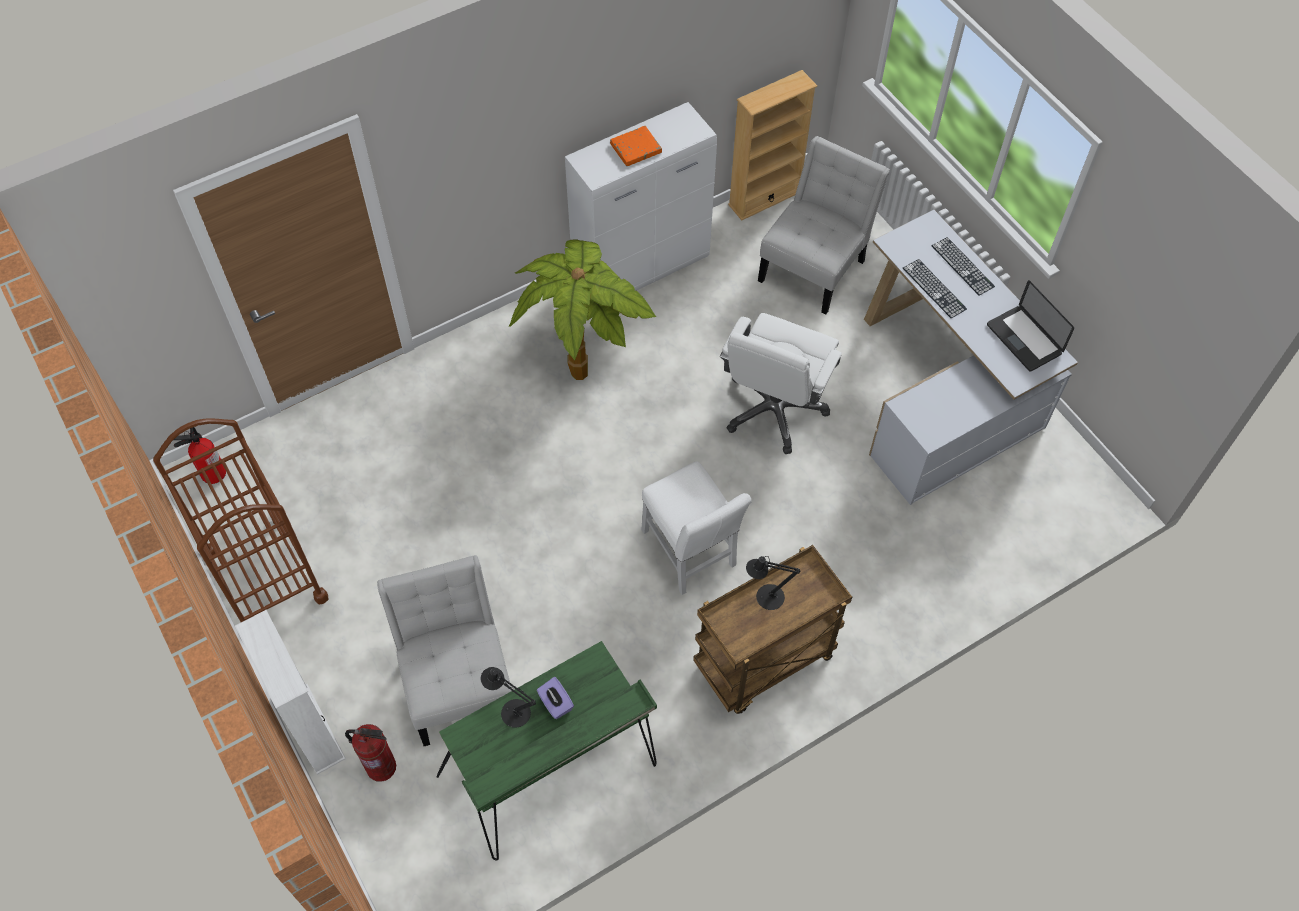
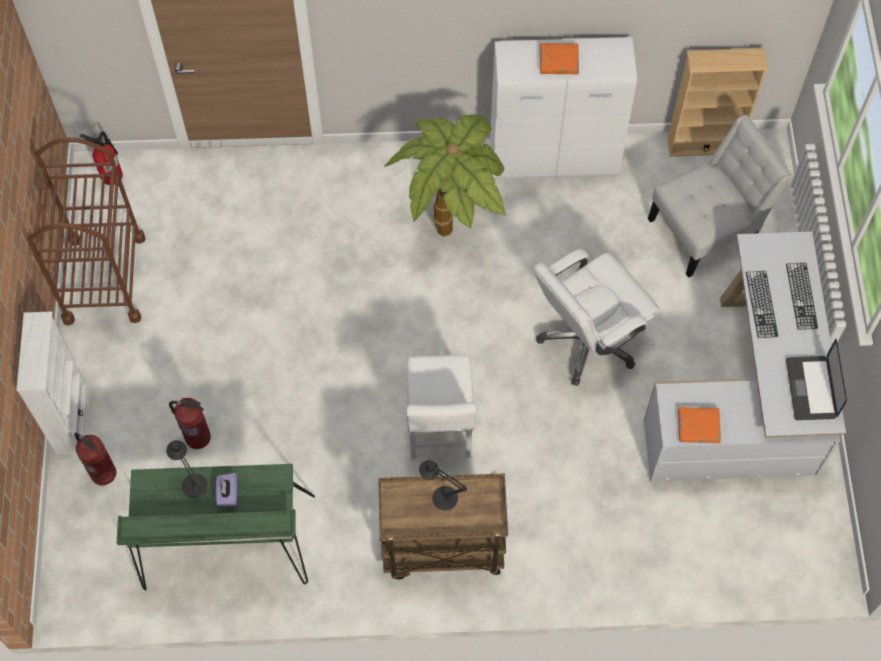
camera: 30 degrees right, 5 degrees up
(458, 681) = (198, 437): white chair -> fire extinguisher
(947, 421) = (698, 426): none -> orange book

